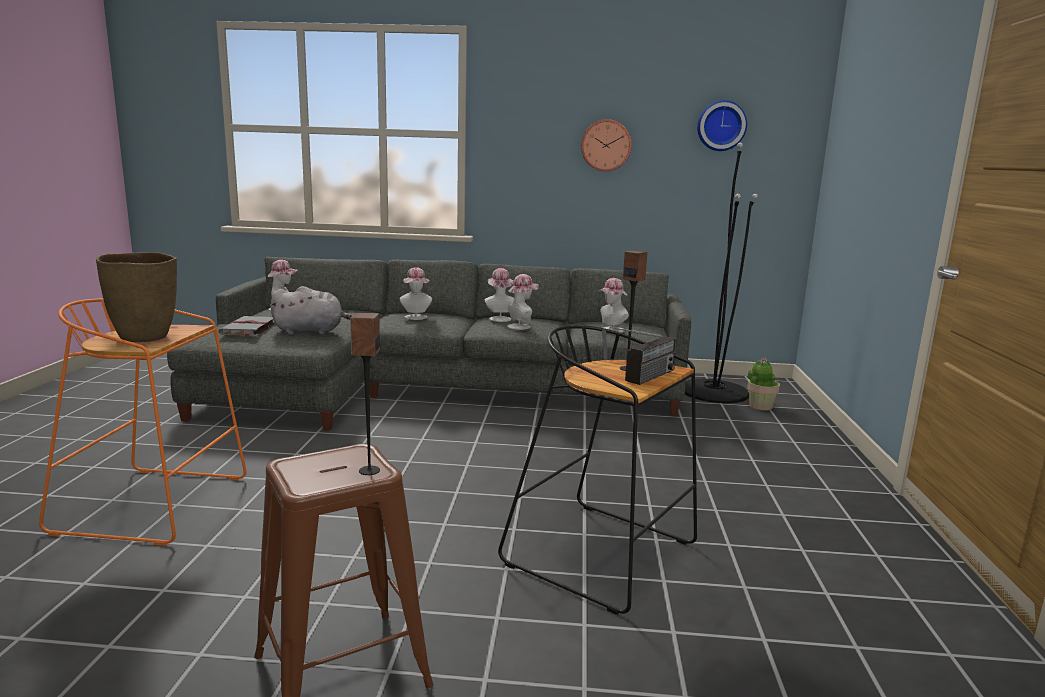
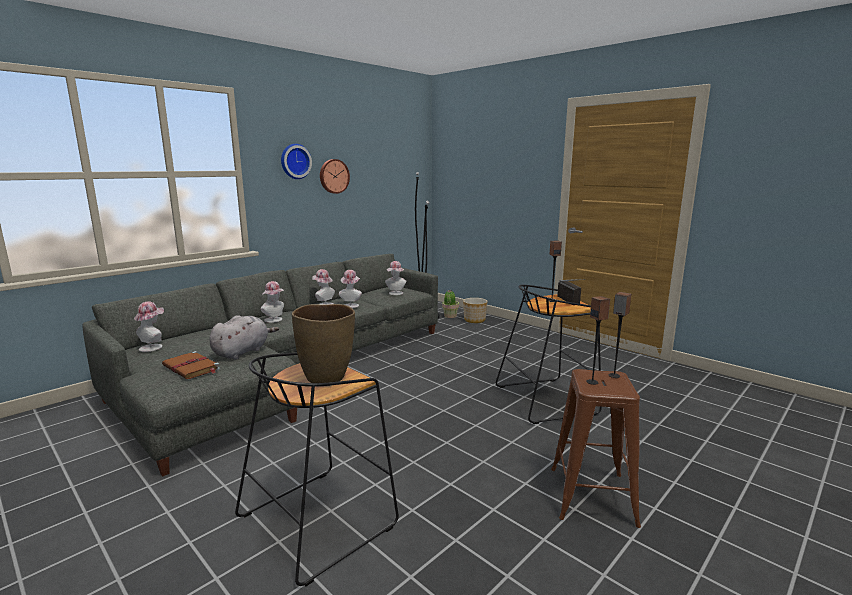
camera: 50 degrees left, 0 degrees up
(157, 504) = (319, 519): orange stool -> black stool
(248, 329) = (191, 368): grey book -> brown book
(323, 461) = (592, 382): none -> speaker
(721, 126) = (389, 161): wall clock -> wall clock (295, 161)
(786, 424) = (474, 320): none -> planter

